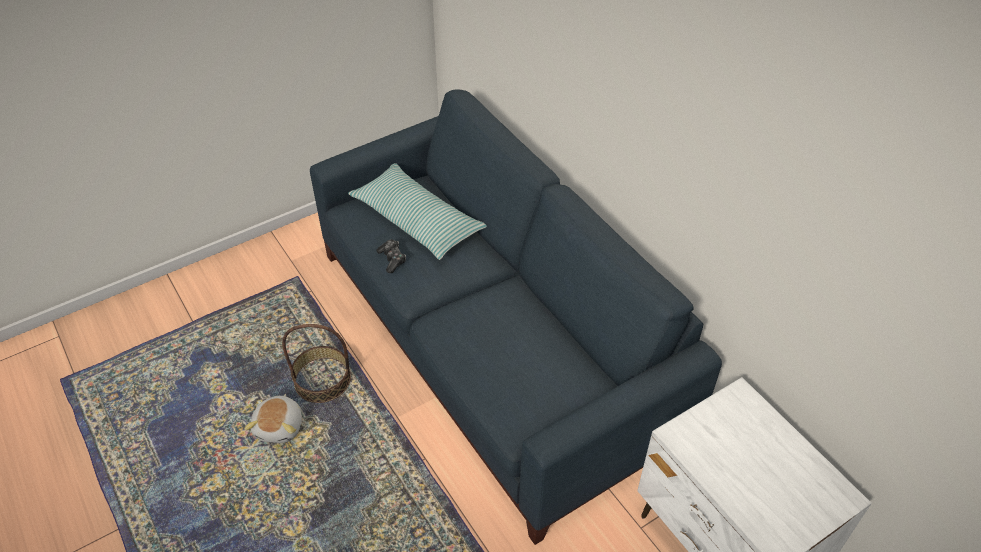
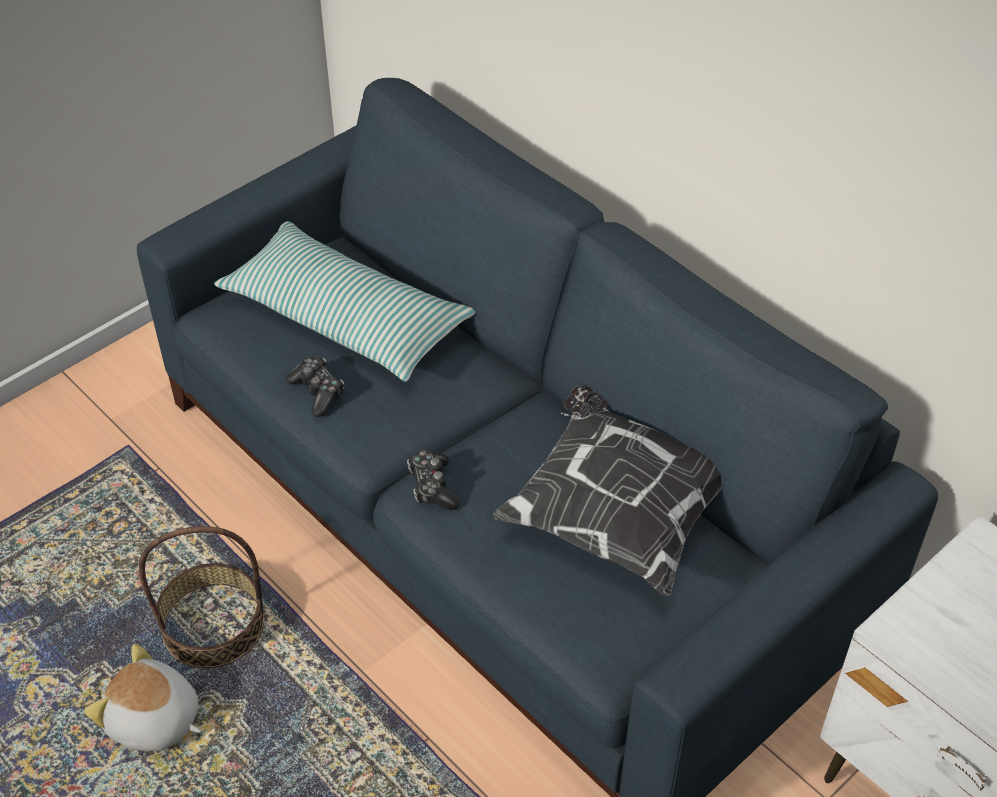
camera: 10 degrees left, 0 degrees up
(280, 426) = (153, 721): plush toy -> plush toy turned 120 degrees clockwise
(442, 319) = (432, 486): none -> game controller
(541, 348) = (617, 513): none -> pillow

